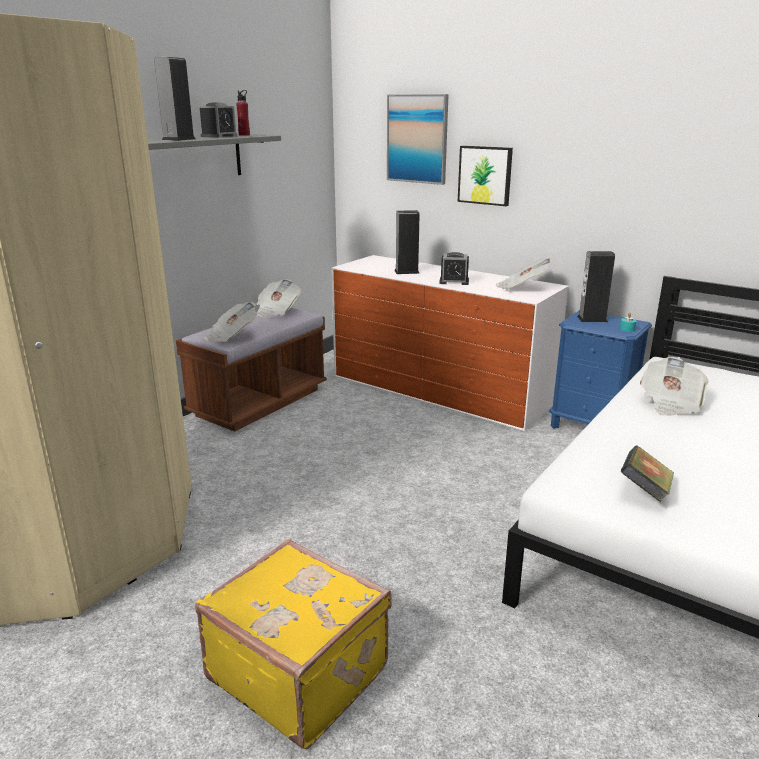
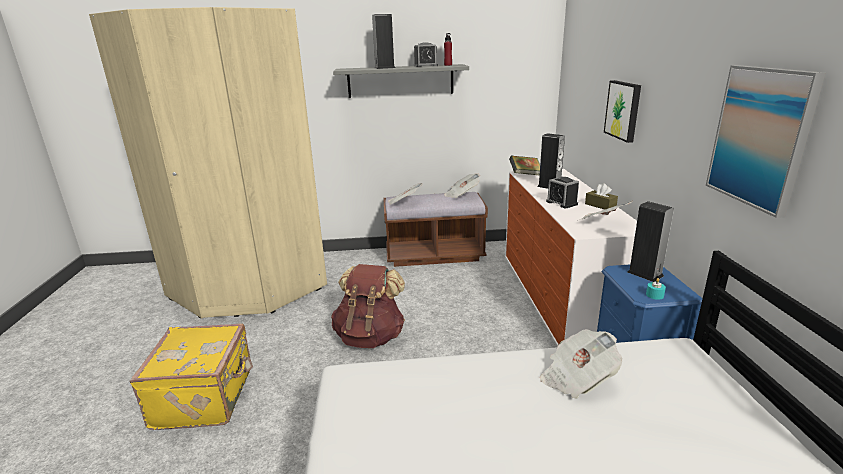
camera: 50 degrees right, 0 degrees up
(353, 503) = (370, 336): none -> brown backpack
(417, 139) = (594, 72): picture -> picture (760, 137)
(484, 276) = (600, 205): none -> brown tissue box
(644, 491) = (379, 416): book -> book (525, 174)

